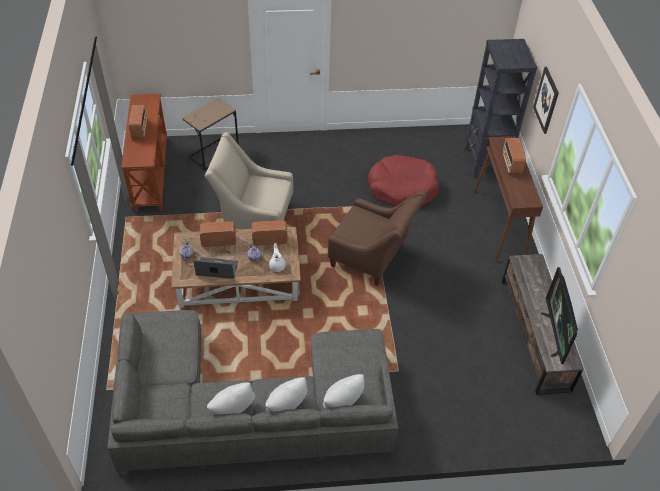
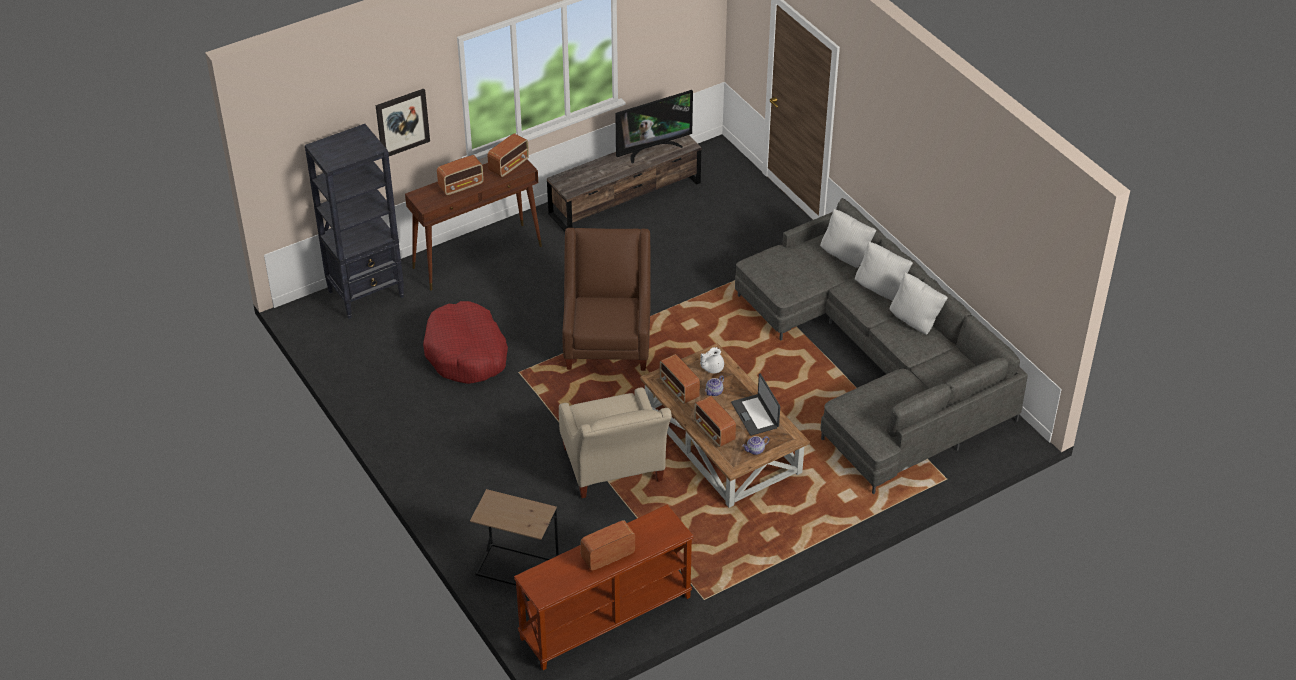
camera: 115 degrees left, 5 degrees down
(525, 195) = (509, 166): none -> radio

